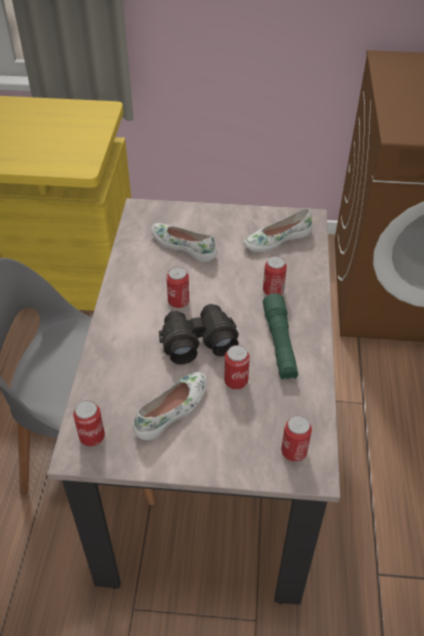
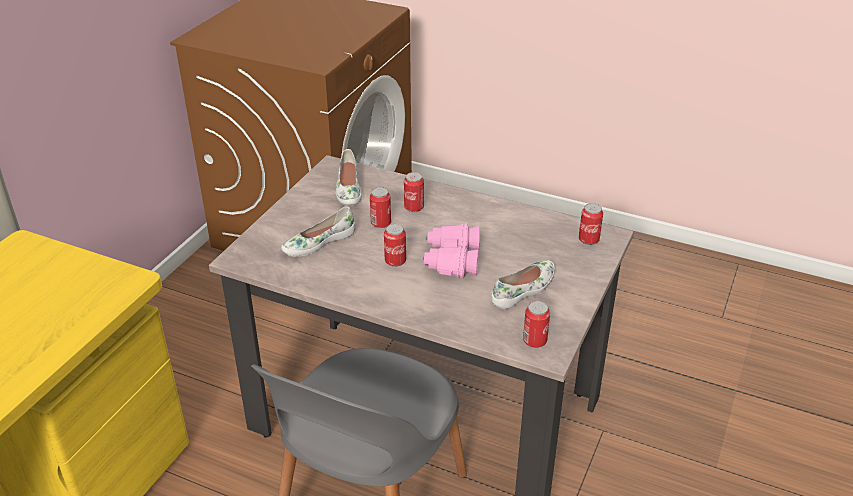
camera: 70 degrees left, 10 degrees down
(173, 410) = (524, 290): white shoe -> white shoe turned 75 degrees clockwise
(197, 341) = (452, 260): black binoculars -> pink binoculars
(236, 381) = (508, 250): can -> can (381, 223)
(280, 343) = (477, 219): green flashlight -> none

